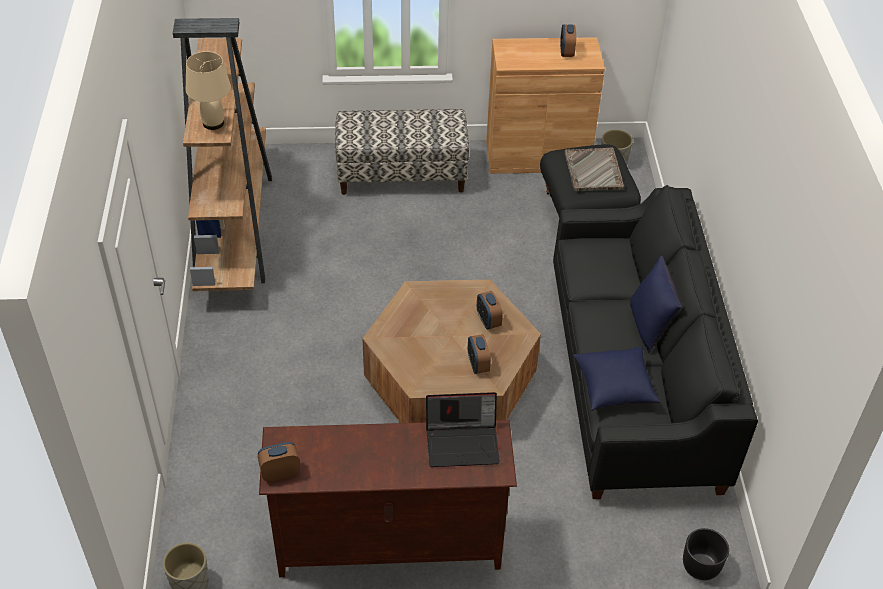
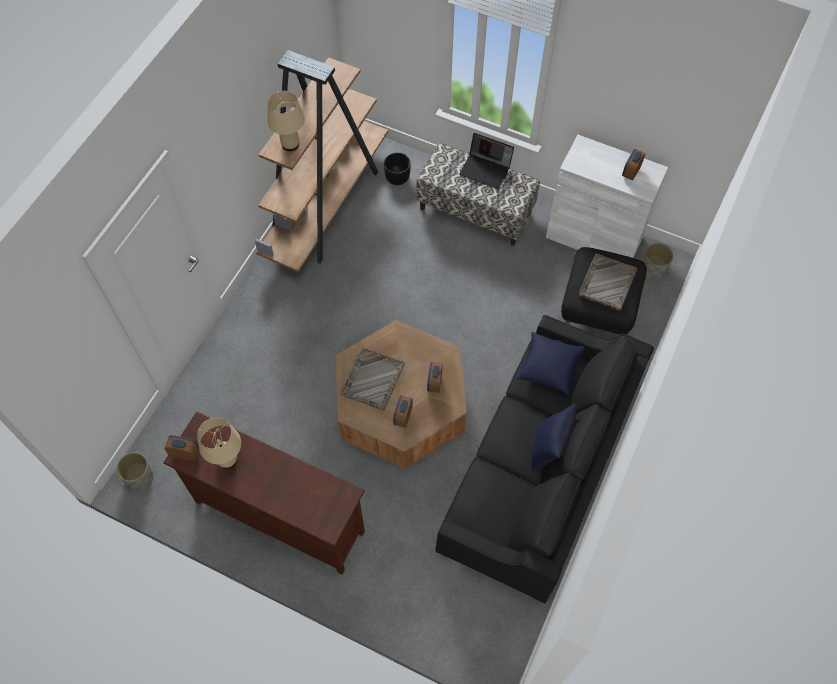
camera: 30 degrees right, 15 degrees up
(335, 457) = (227, 459): none -> beige table lamp
(420, 344) = (372, 380): none -> grey tray
(463, 442) = (320, 492): laptop -> laptop (486, 170)
(537, 156) = (594, 237): brown cabinet -> white cabinet
(614, 387) = (485, 488): blue pillow -> blue pillow (549, 368)
(701, 566) = (484, 649): black planter -> black planter (397, 177)

